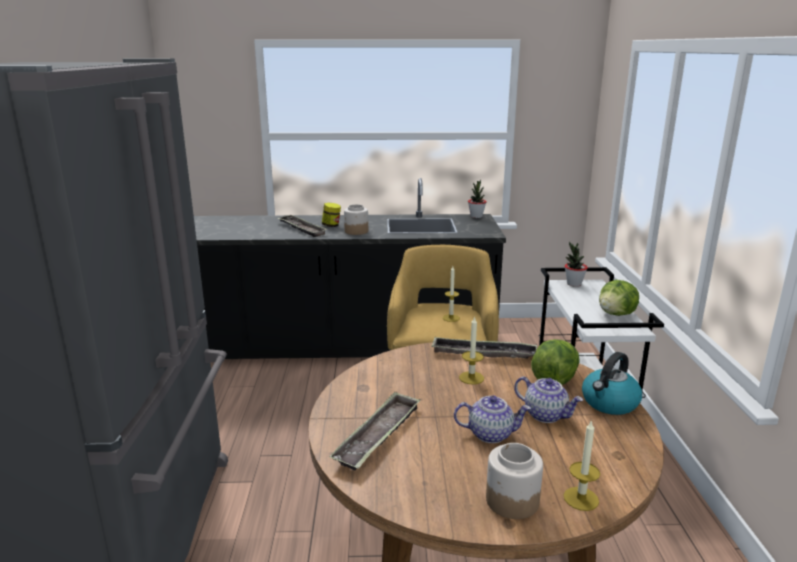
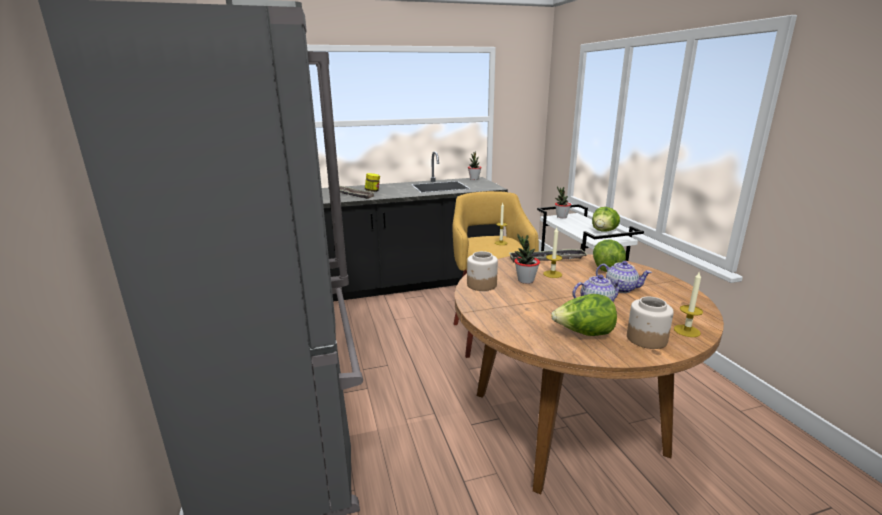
camera: 15 degrees left, 0 degrees up
(356, 231) = (395, 193): jar -> jar (481, 285)
(378, 435) = (522, 316): tray -> none
(427, 383) = (525, 280): none -> potted plant
(434, 477) = (583, 334): none -> lettuce
(609, 403) = (653, 277): kettle -> none

